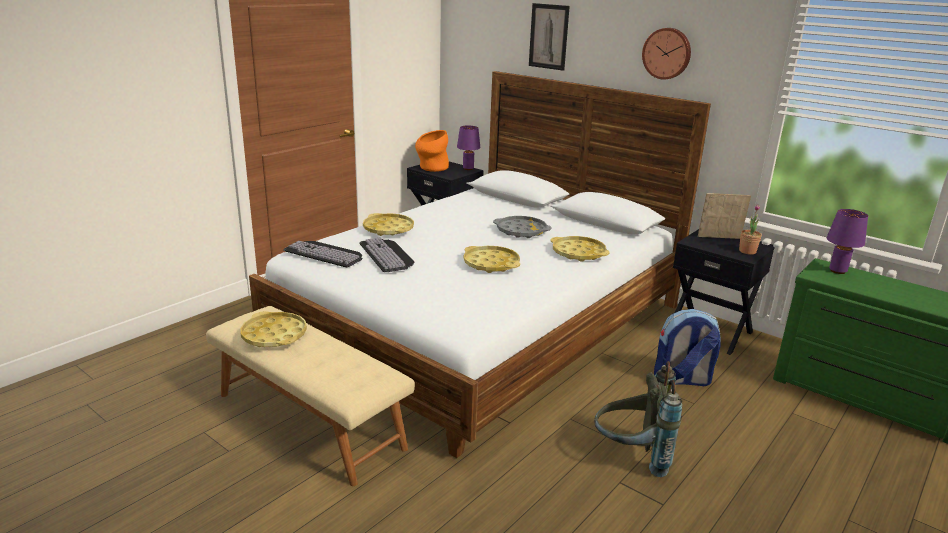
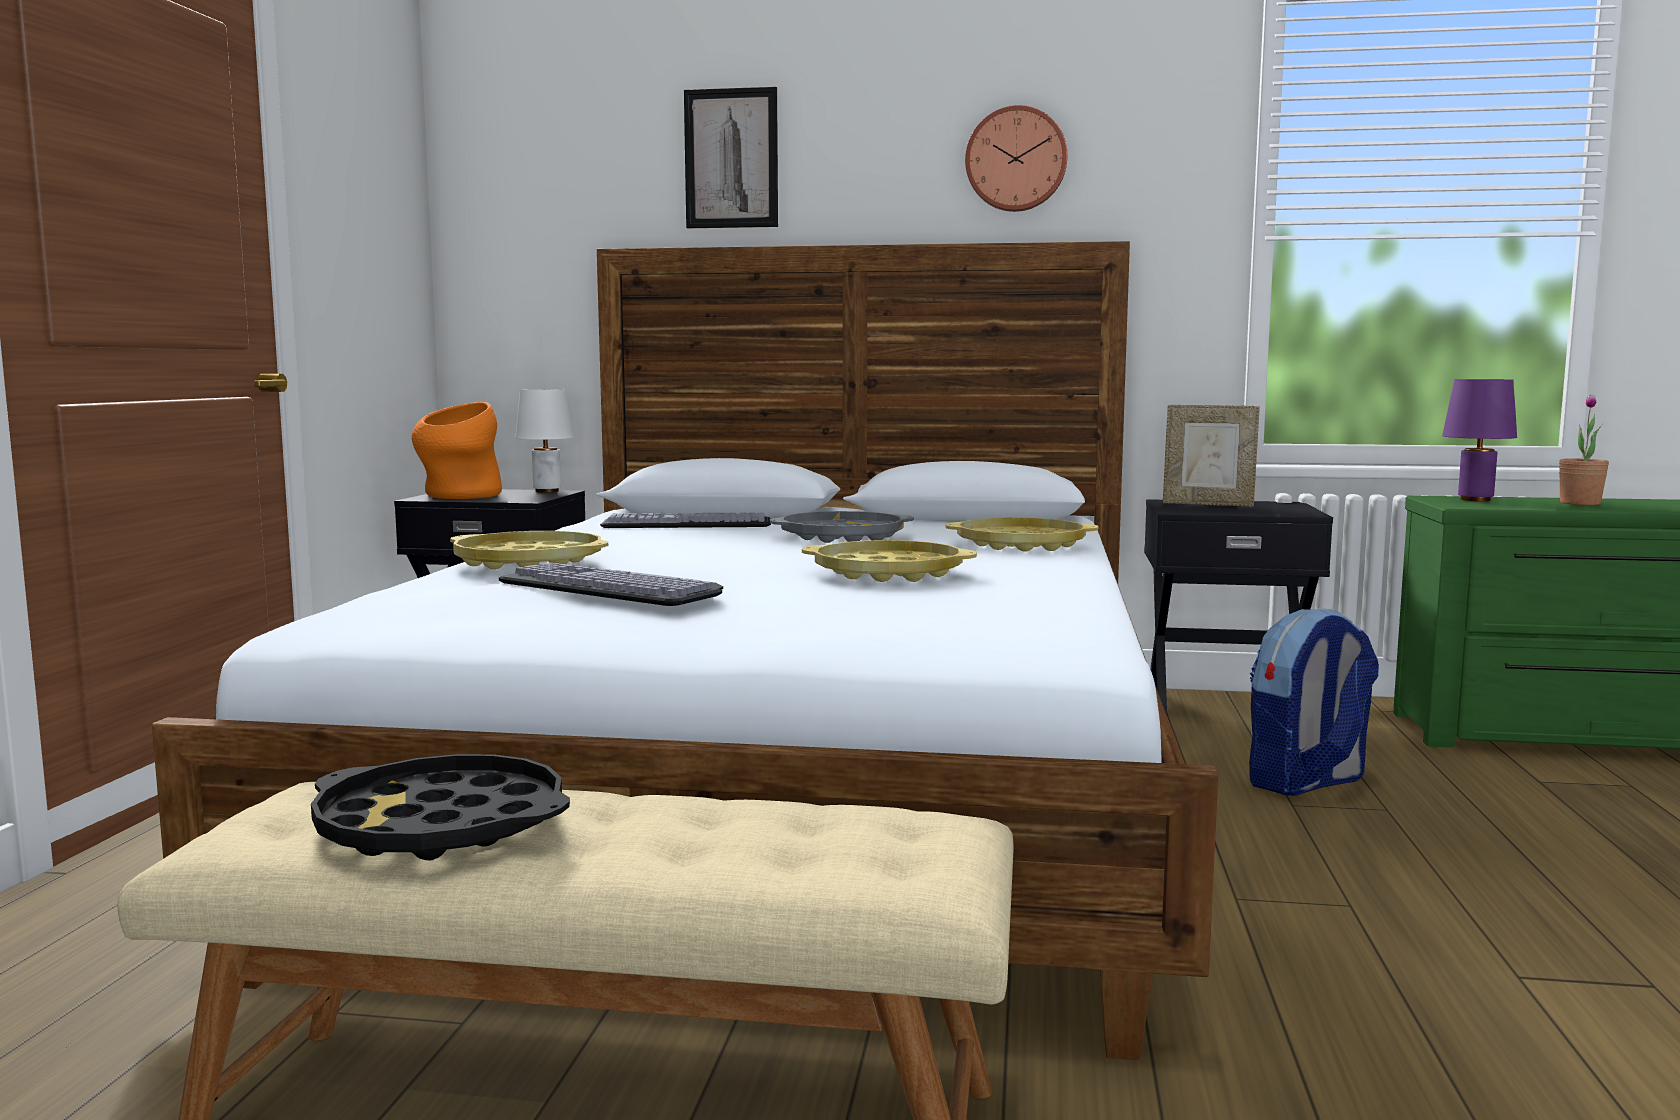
camera: 30 degrees left, 15 degrees down
(274, 335) = (441, 826): yellow tray -> black tray
(326, 253) = (433, 604): keyboard -> keyboard (689, 522)
(468, 169) = (547, 491): purple table lamp -> white table lamp
(631, 456) = (1454, 924): grey backpack -> none
(719, 238) = (1208, 504): picture frame -> picture frame turned 135 degrees counterclockwise
(747, 251) = (1286, 509): potted plant -> potted plant (1580, 503)

